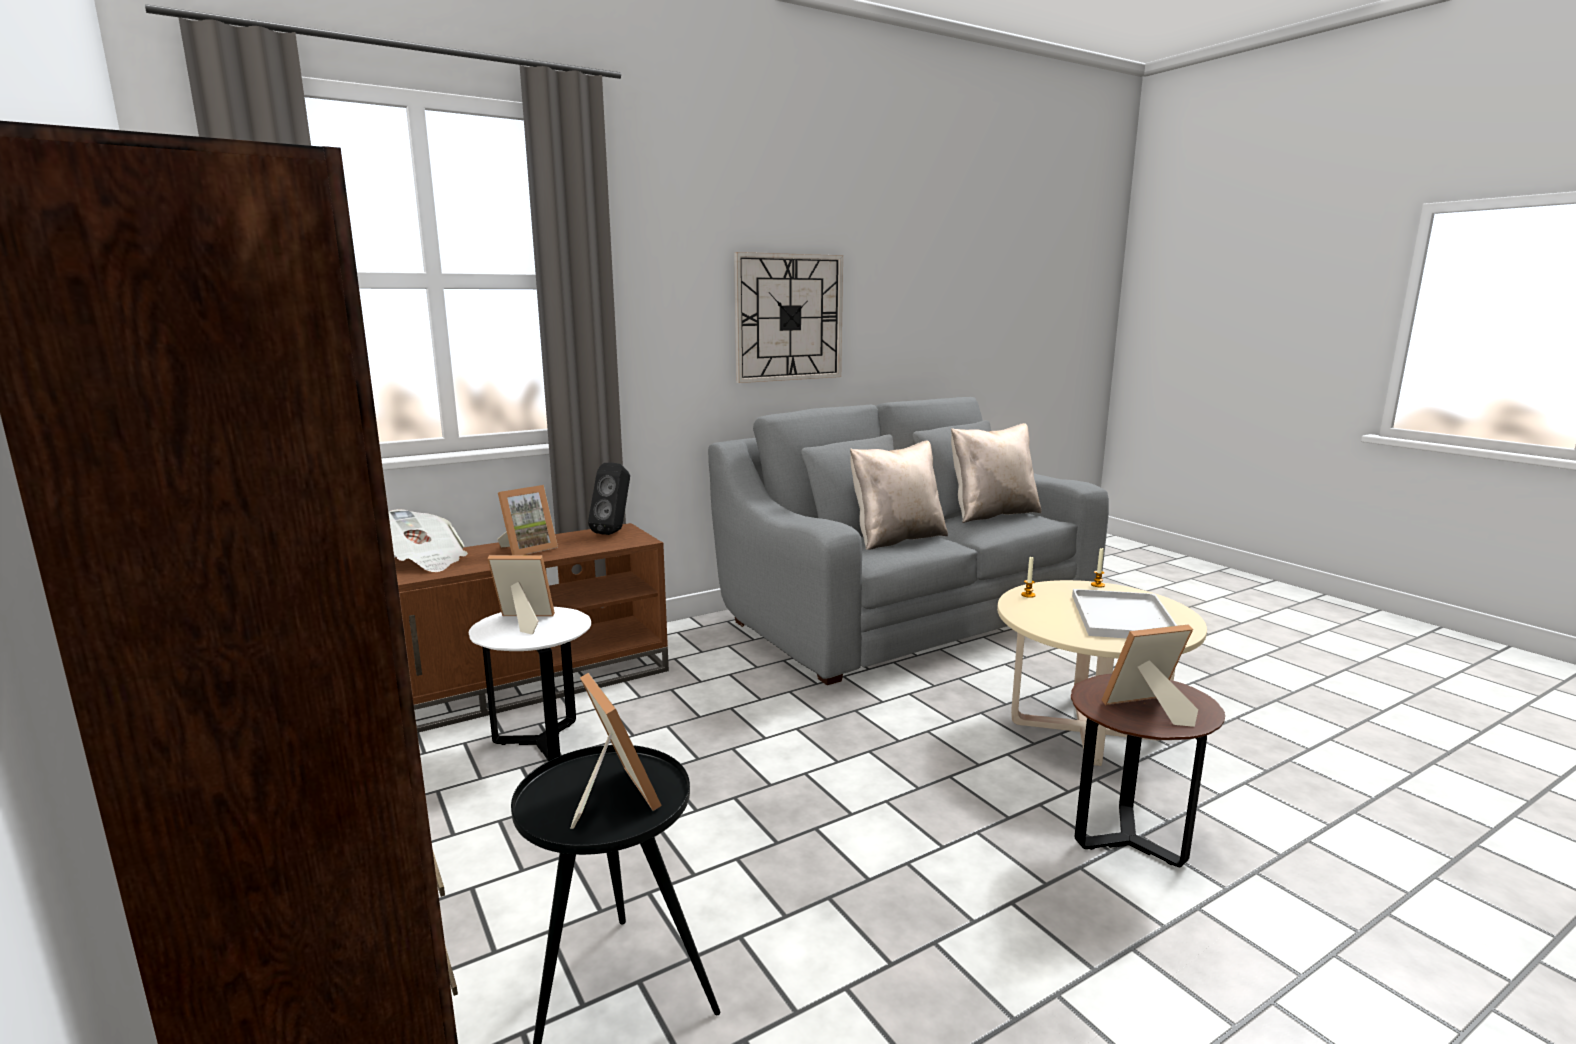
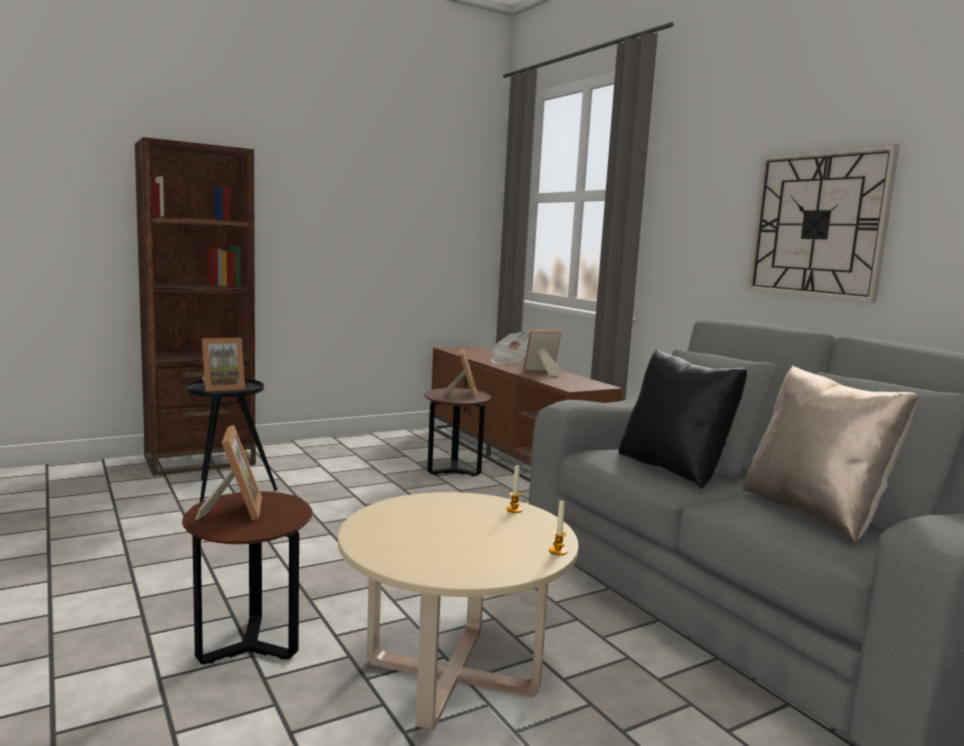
camera: 90 degrees right, 5 degrees down
(527, 549) = (542, 372): picture frame -> picture frame turned 120 degrees clockwise
(540, 741) = (454, 471): white side table -> brown side table
(614, 532) = (592, 384): black speaker -> none
(896, 539) = (674, 468): beige pillow -> black pillow
(1125, 618) = (435, 540): white tray -> none

